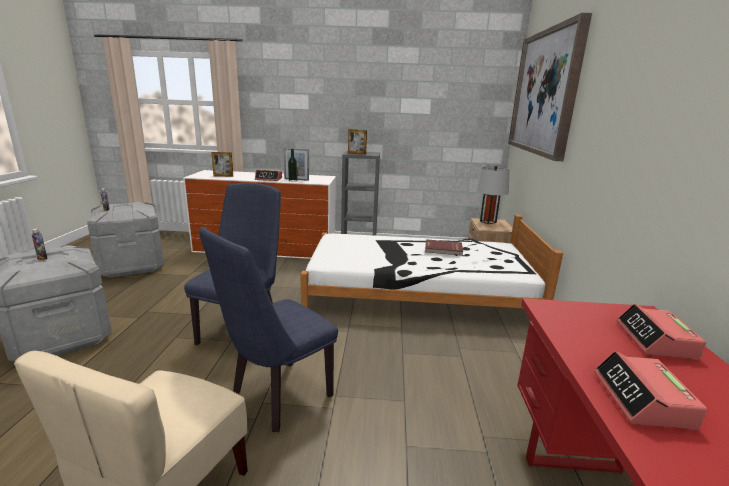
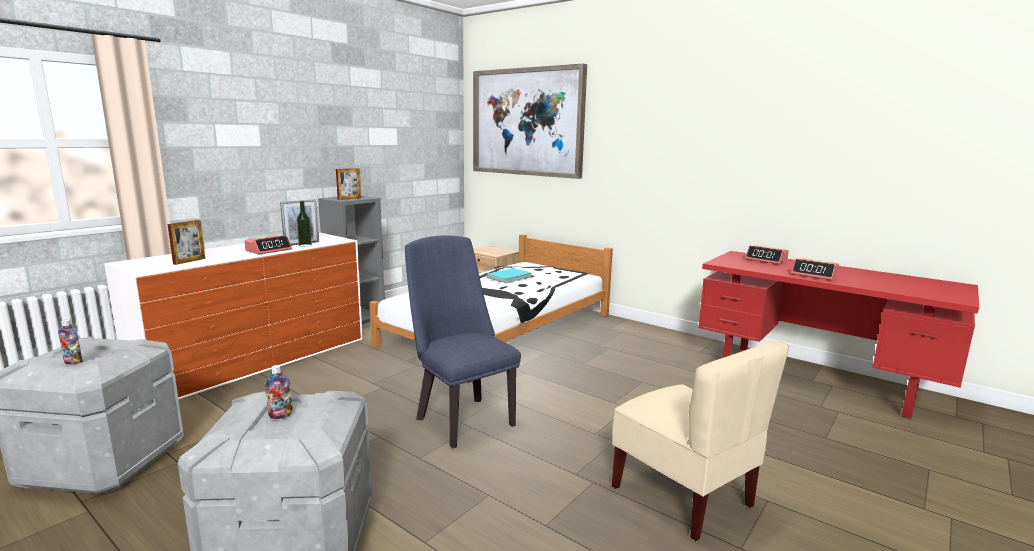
camera: 55 degrees left, 5 degrees down
(275, 398) = (594, 426): blue chair -> none
(443, 249) = (509, 277): red book -> turquoise book
(488, 222) = (483, 250): grey table lamp -> none

